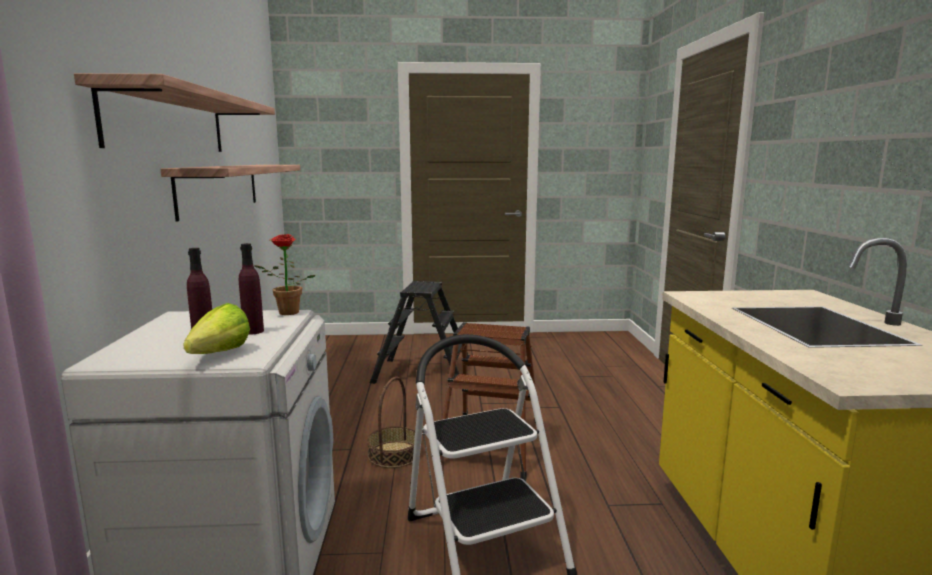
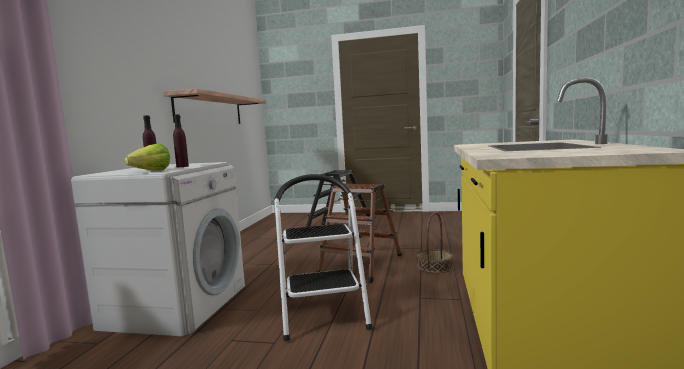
camera: 15 degrees right, 5 degrees down
(169, 122) = (171, 67): shelf -> none
(286, 313) = (210, 162): potted plant -> none
(393, 454) = (295, 267): basket -> basket (435, 266)

